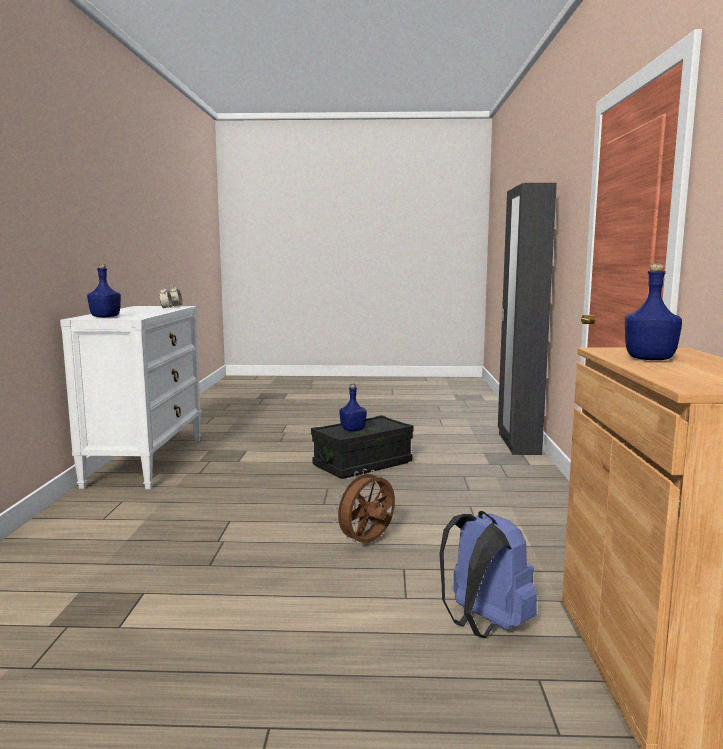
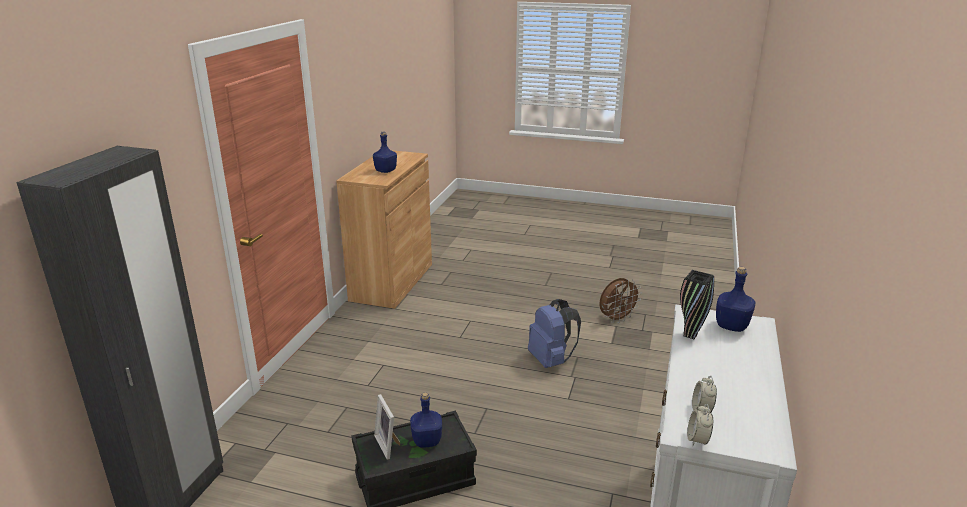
camera: 165 degrees left, 15 degrees up
(145, 315) = (690, 335): none -> black vase
(367, 543) = (471, 359): brown fan -> brown fan (617, 319)
(379, 425) = (389, 444): none -> picture frame
(483, 625) = (443, 304): blue backpack -> blue backpack (551, 360)

